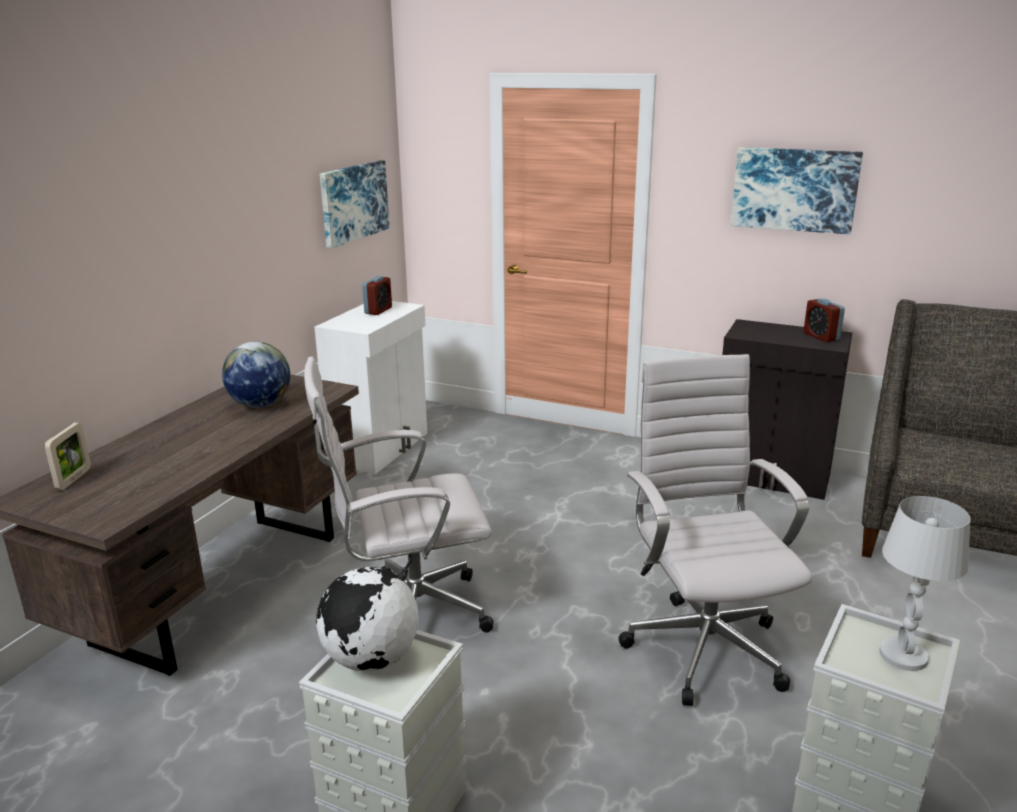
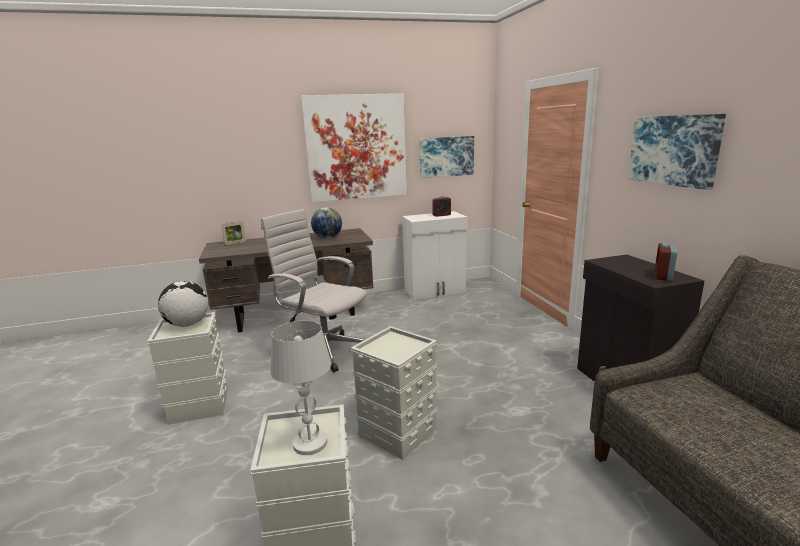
camera: 50 degrees right, 5 degrees down
(236, 205) = (356, 148): none -> picture
(702, 645) = (399, 432): white office chair -> grey storage box

